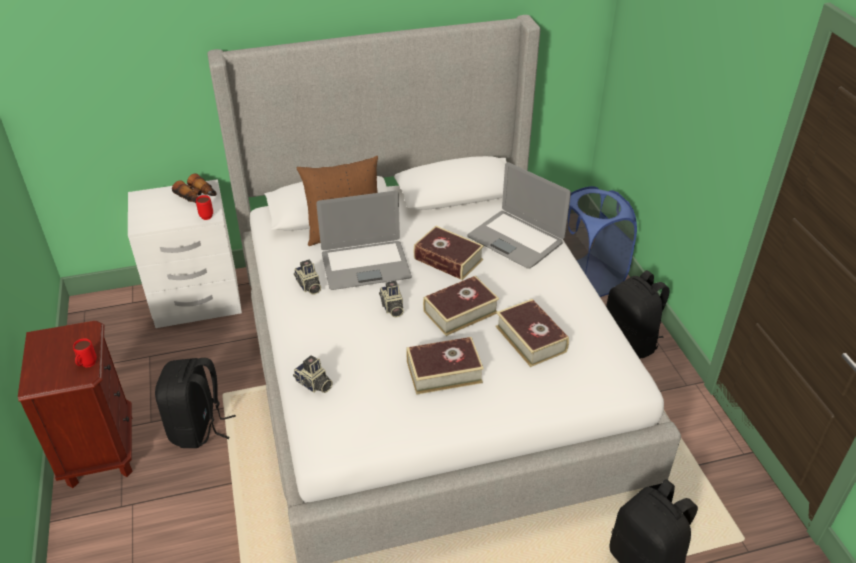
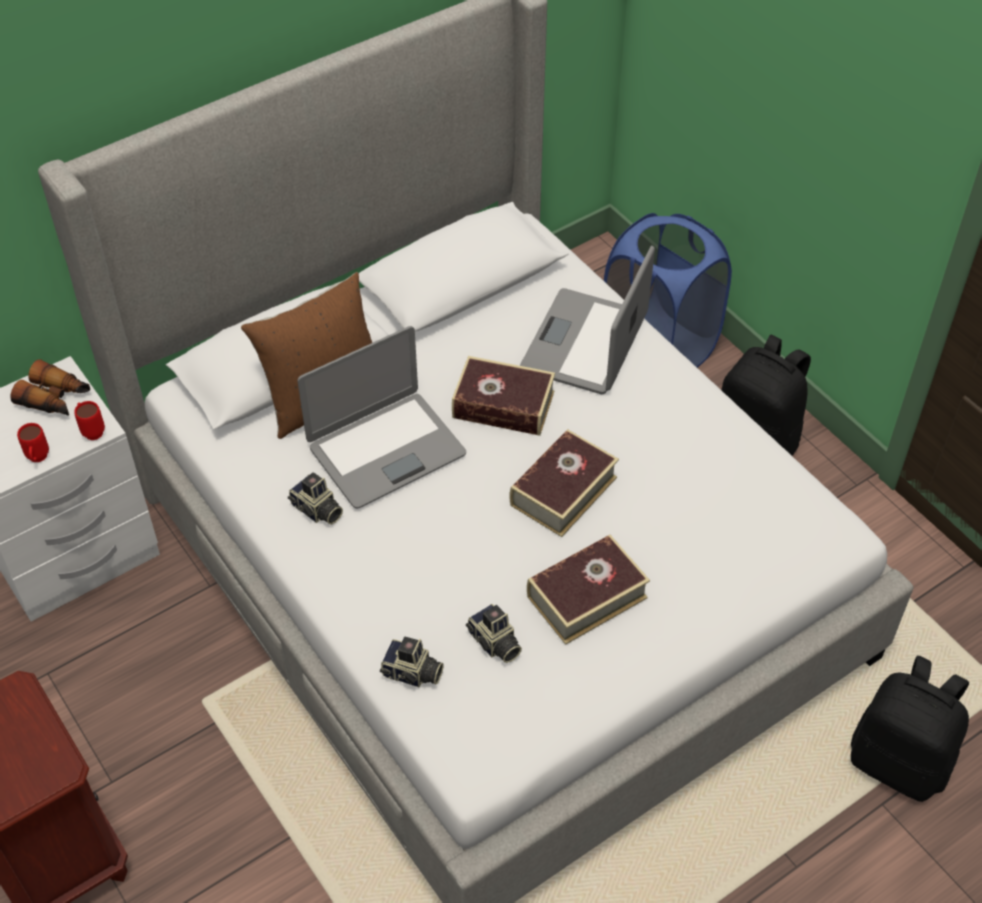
camera: 20 degrees left, 10 degrees up
(87, 365) = (53, 753): red mug -> red mug (38, 460)
(198, 428) = (192, 767): black backpack -> none
(392, 307) = (461, 512): camera -> camera (494, 643)
(516, 239) = (585, 343): laptop -> laptop turned 90 degrees clockwise
(530, 339) = (680, 507): book -> none

